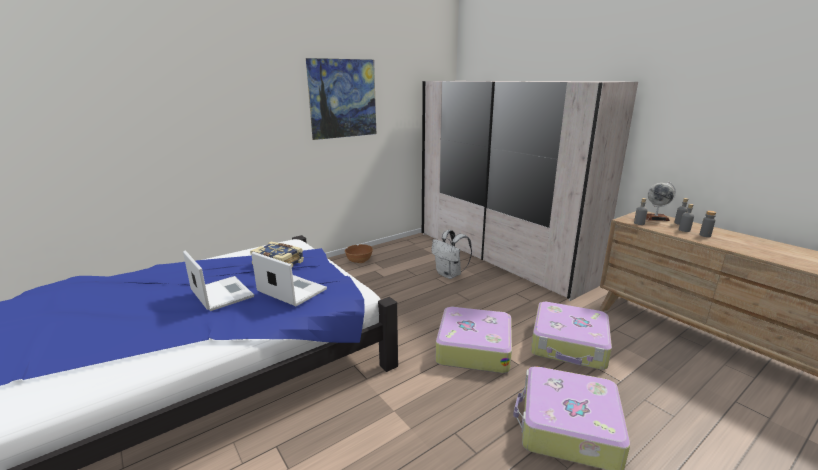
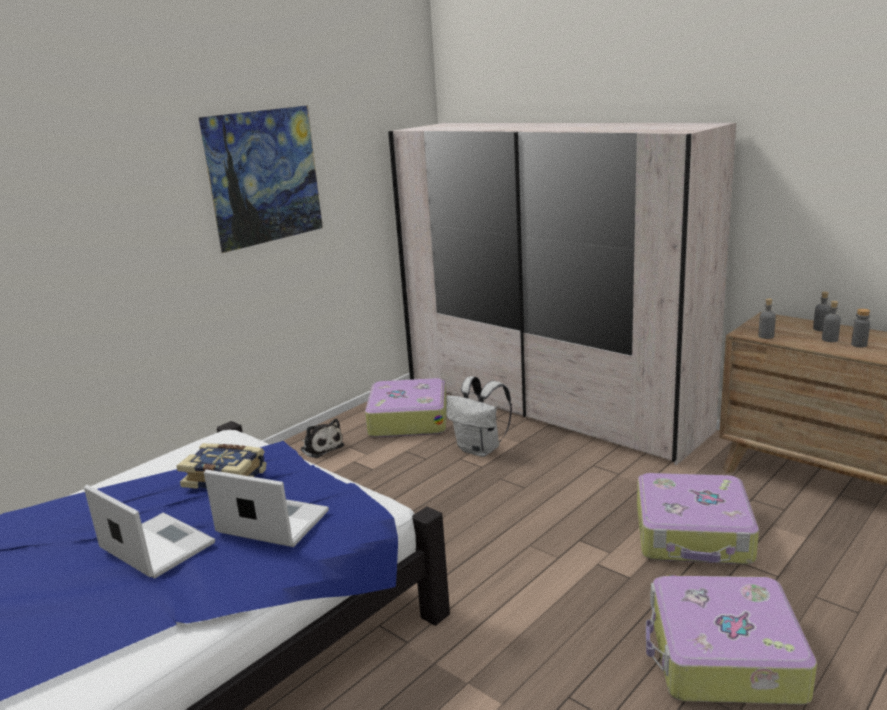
camera: 10 degrees left, 0 degrees up
(359, 261) = (321, 447): brown bowl -> plush toy
(473, 348) = (555, 564): suitcase -> suitcase (408, 419)
(655, 218) = (786, 324): globe -> none

